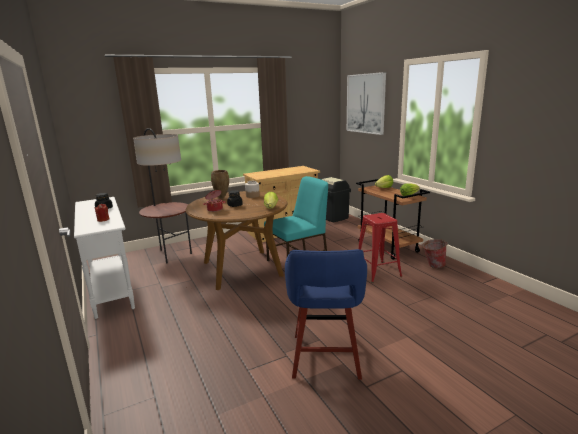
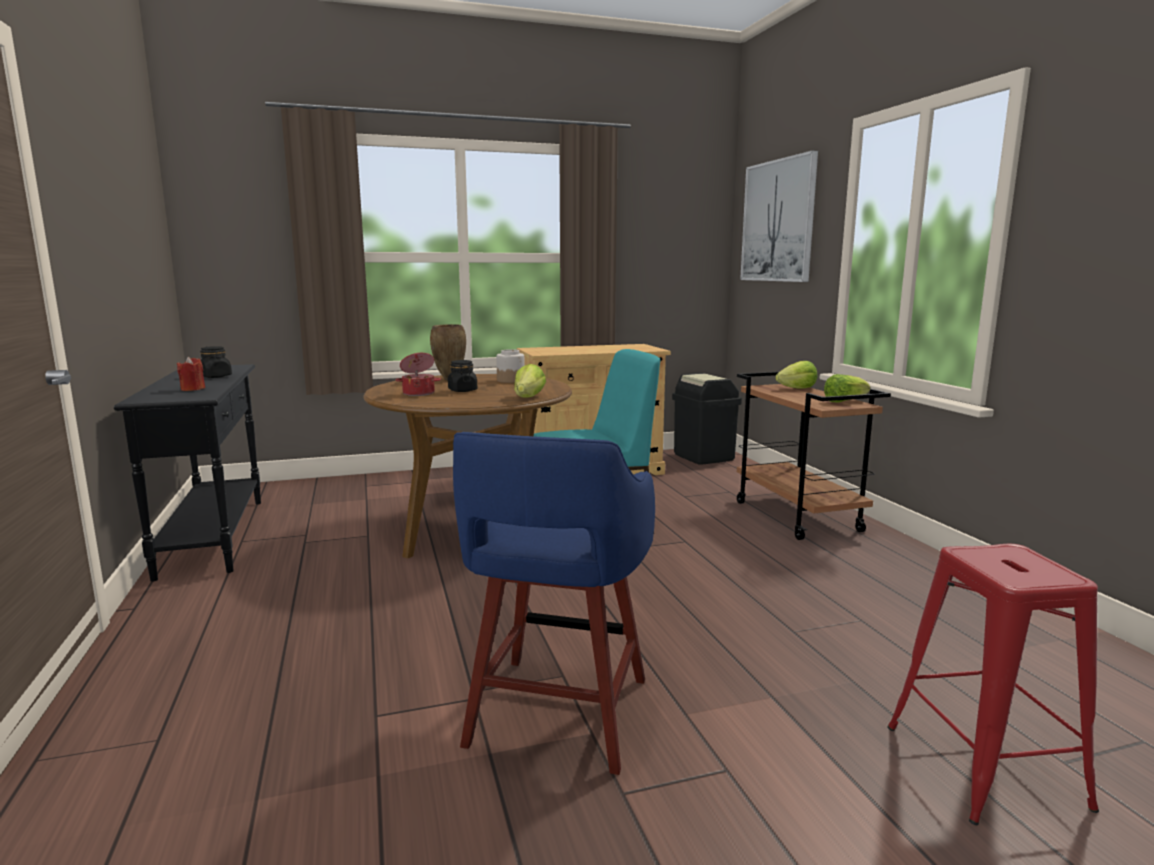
camera: 10 degrees right, 5 degrees down
(111, 289) = (214, 536): white console table -> black console table
(171, 254) = (357, 491): floor lamp -> none
(377, 271) = (754, 559): red stool -> red stool (983, 765)
(432, 266) = (887, 560): bucket -> none

